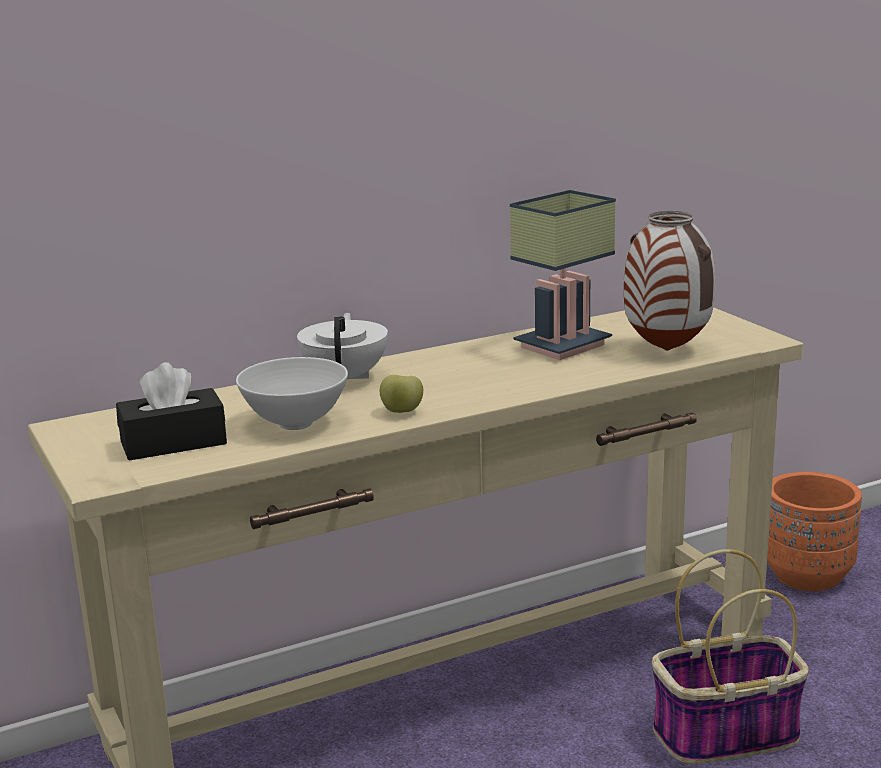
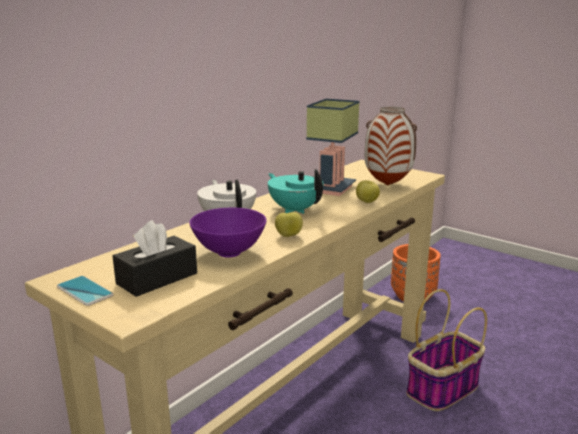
camera: 25 degrees left, 0 degrees up
(80, 445) = (84, 291): none -> phone
(295, 423) = (229, 252): white bowl -> purple bowl
(461, 374) = (295, 209): none -> turquoise teapot
(590, 375) = (367, 202): none -> apple

